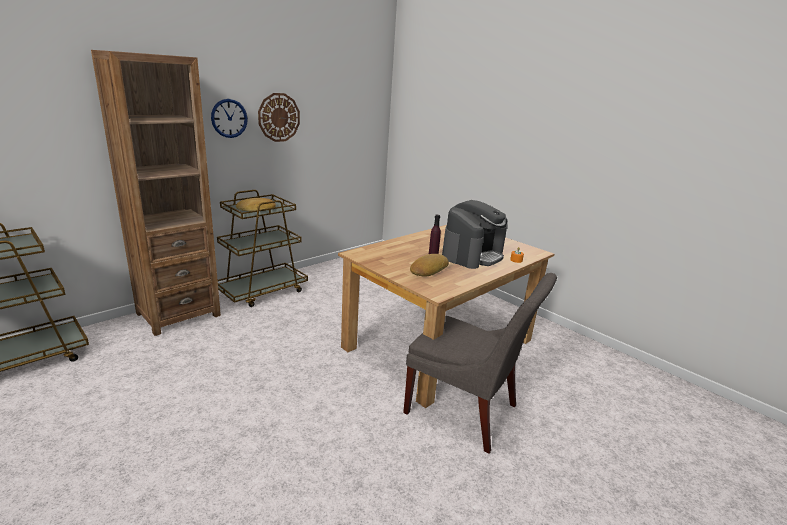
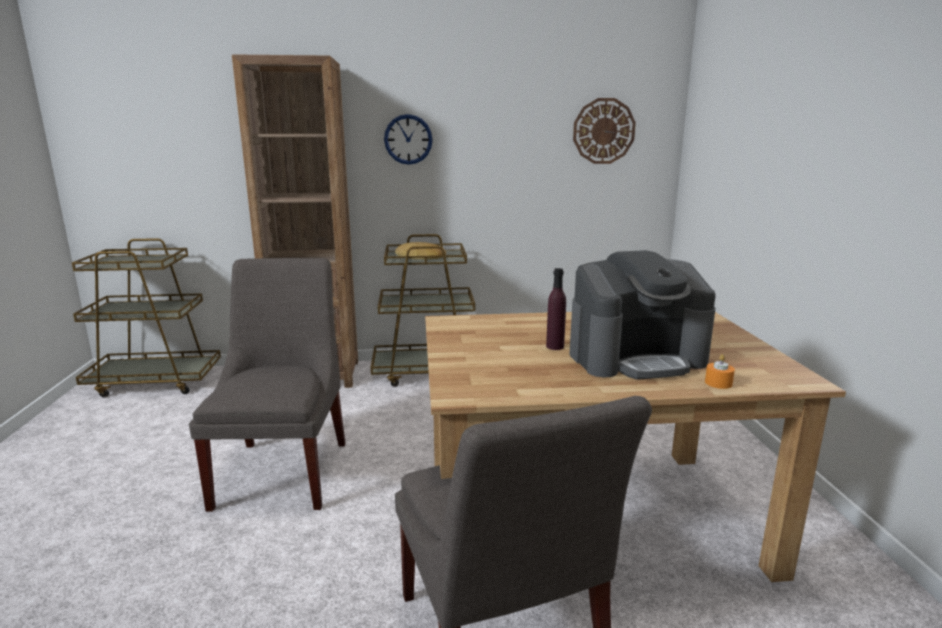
camera: 40 degrees right, 5 degrees down
(249, 381) = (285, 469): none -> grey chair
(279, 117) = (479, 139): wall clock -> wall clock (603, 131)
(428, 269) = (512, 360): bread -> none

